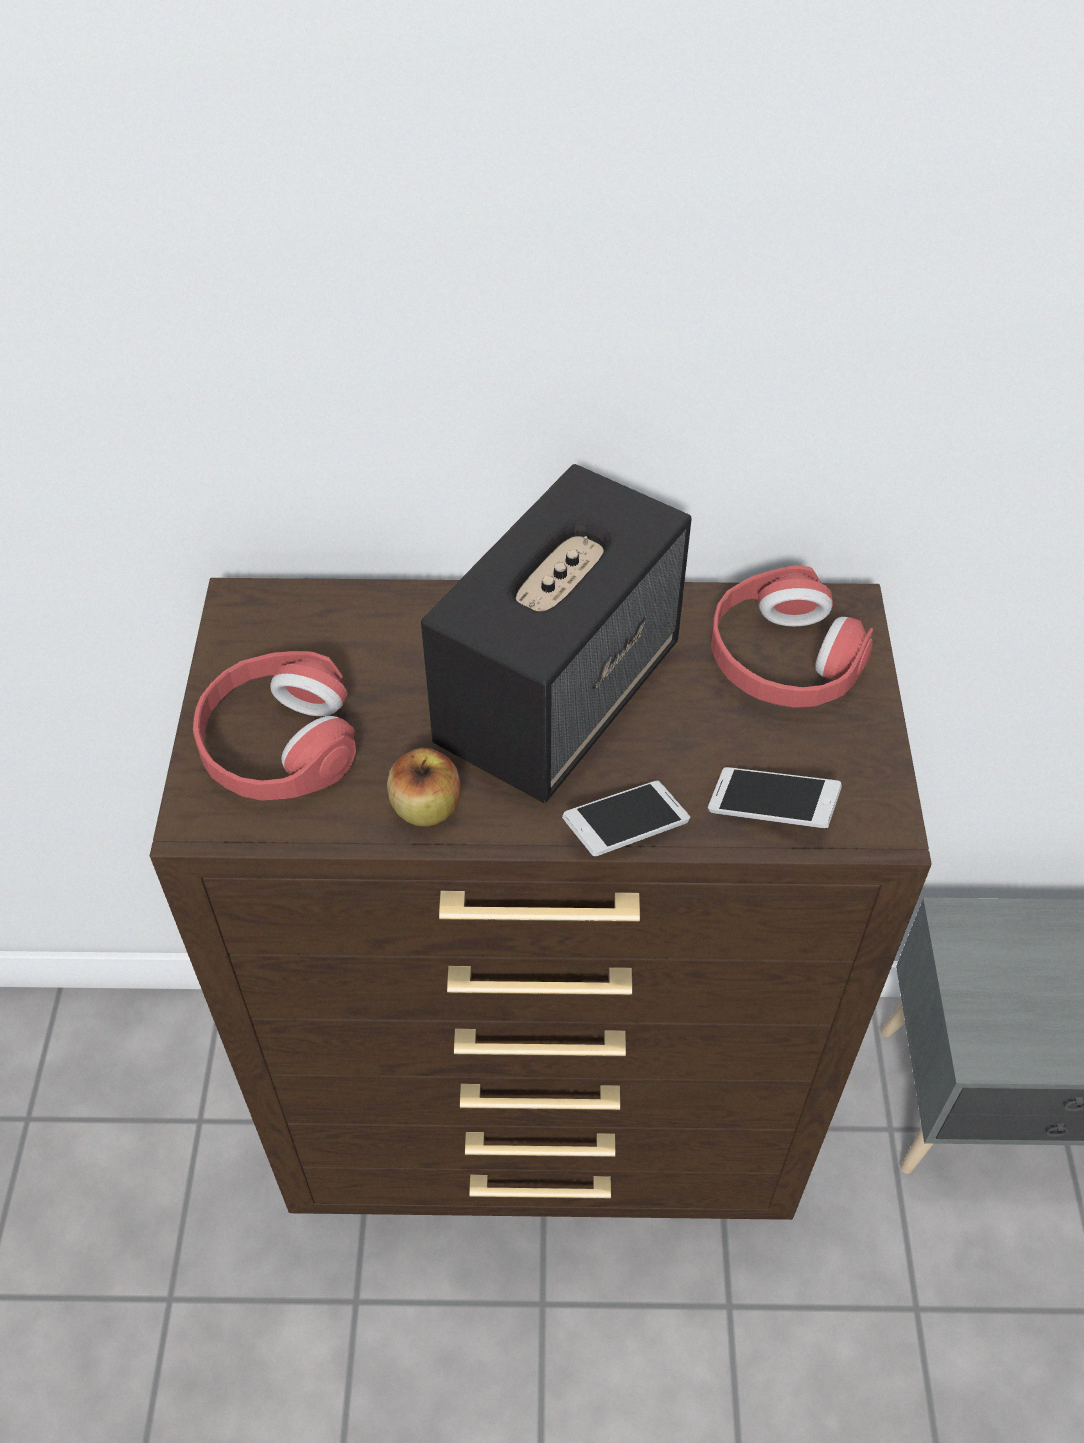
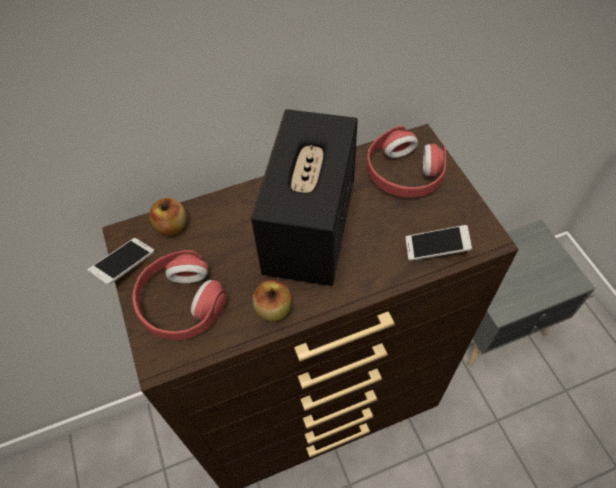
camera: 20 degrees left, 5 degrees up
(324, 614) = (172, 226): none -> apple
(626, 828) = (375, 283): phone -> phone (124, 266)

